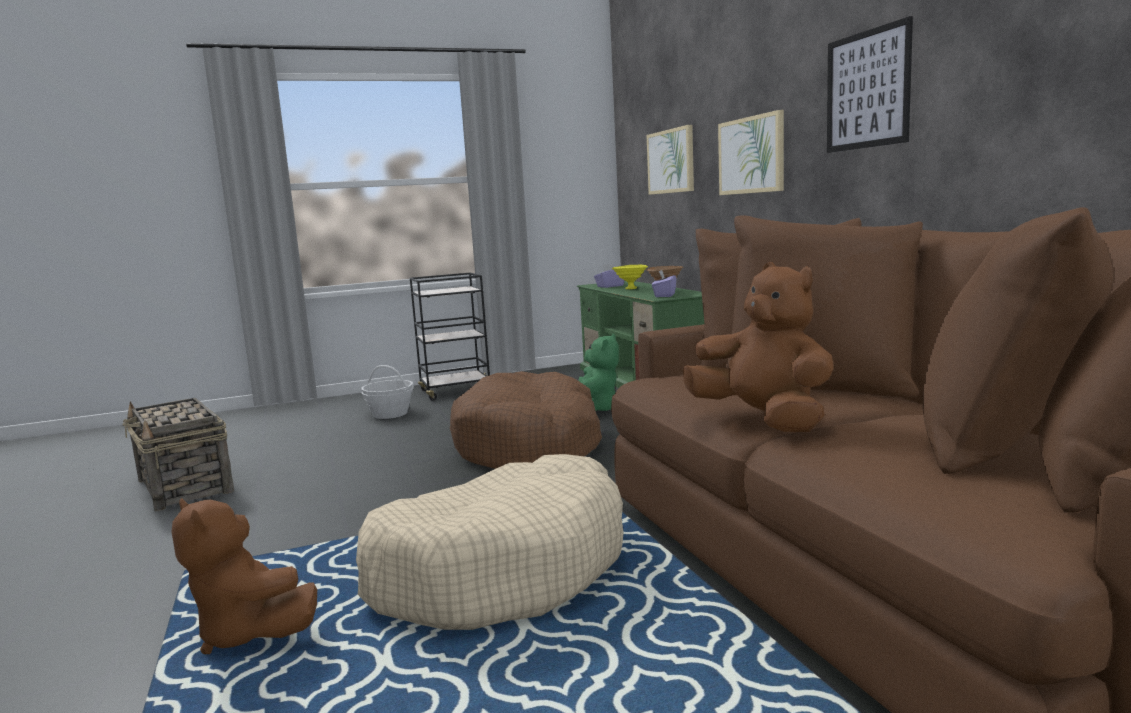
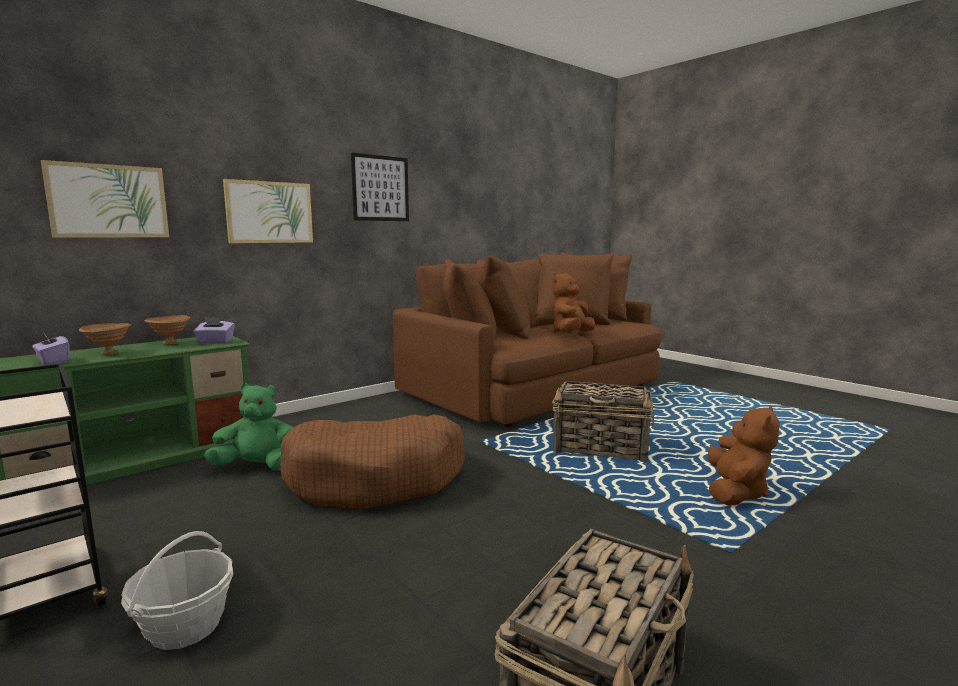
camera: 110 degrees left, 0 degrees up
(501, 569) = (602, 448): beige dog bed -> basket
(630, 288) = (109, 353): yellow bowl -> brown bowl

